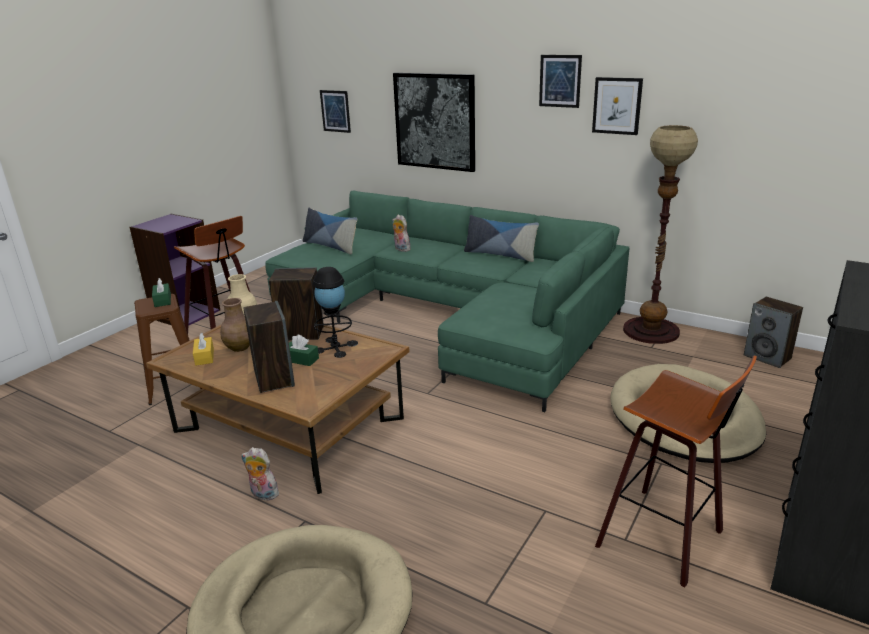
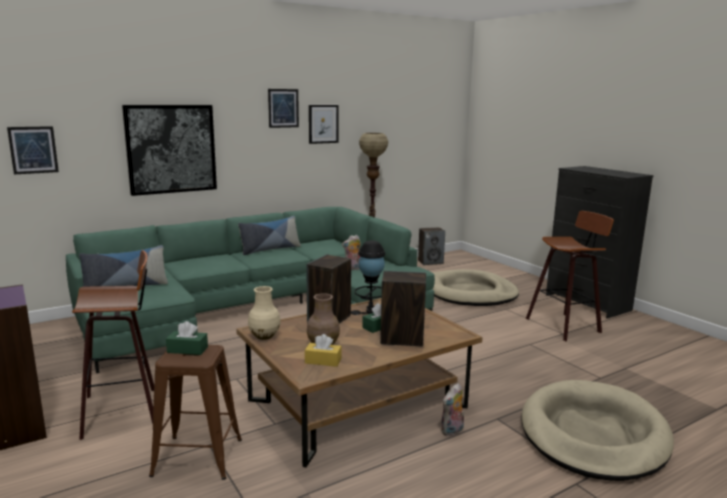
camera: 65 degrees left, 10 degrees down
(401, 249) = (194, 268): plush toy -> plush toy (352, 269)

